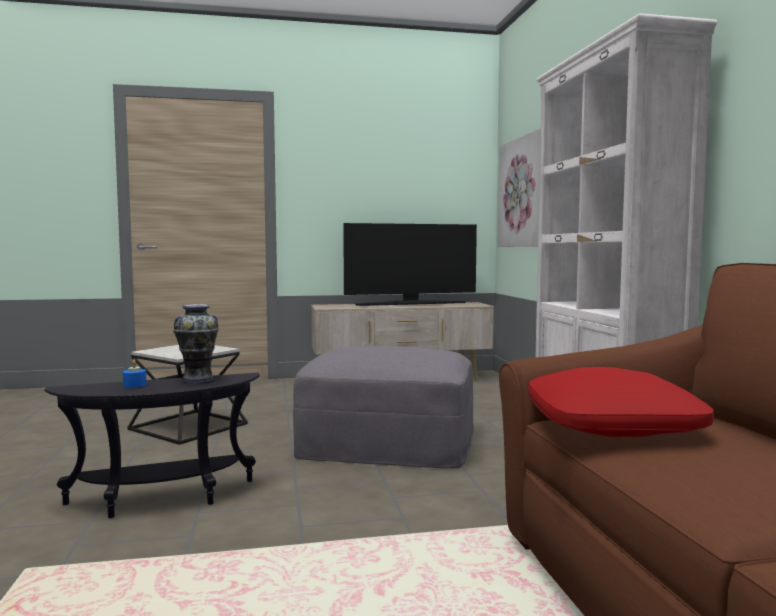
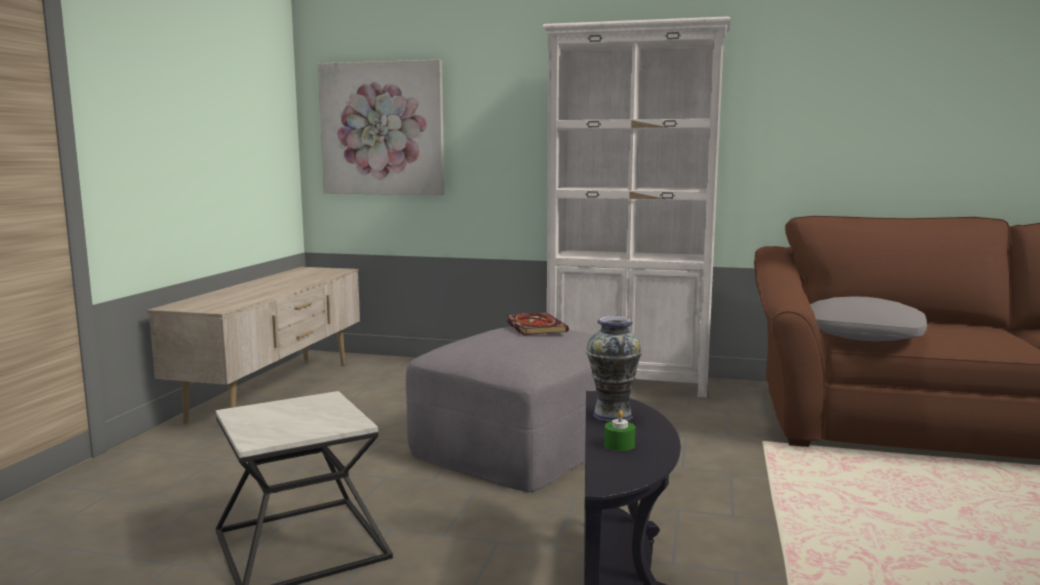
camera: 65 degrees left, 5 degrees up
(134, 385) = (619, 445): blue candle -> green candle
(411, 304) = (272, 283): television -> none
(418, 348) = (534, 327): none -> book
(612, 424) = (862, 334): red pillow -> grey pillow

